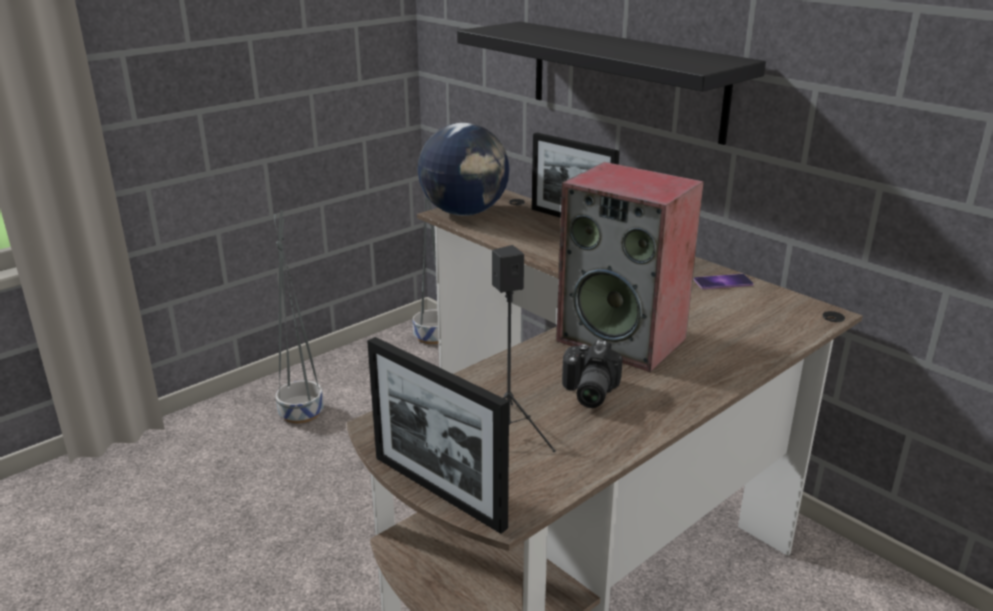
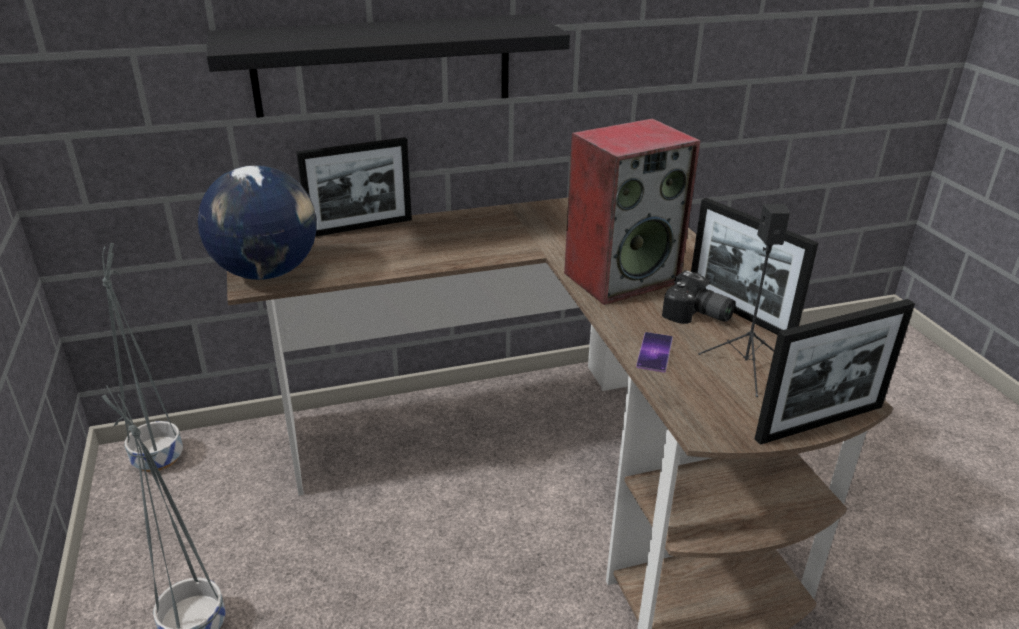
camera: 65 degrees left, 5 degrees up
(621, 416) = (739, 313): none -> picture frame
(723, 282) = (555, 211): phone -> phone (654, 352)

